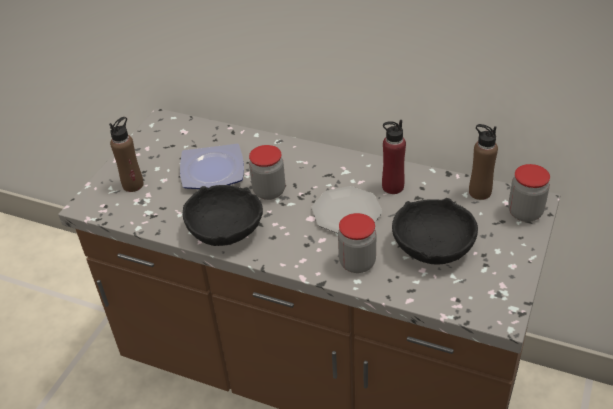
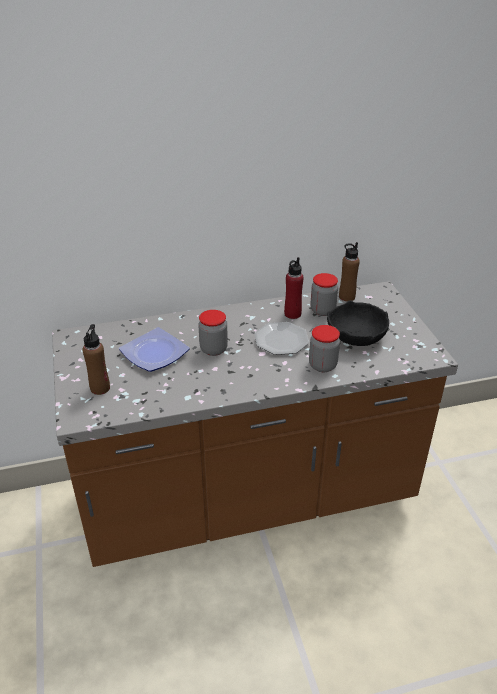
camera: 40 degrees left, 5 degrees down
(225, 230) = (211, 386): black bowl -> none
(525, 212) = (383, 298): jar -> jar (322, 310)

